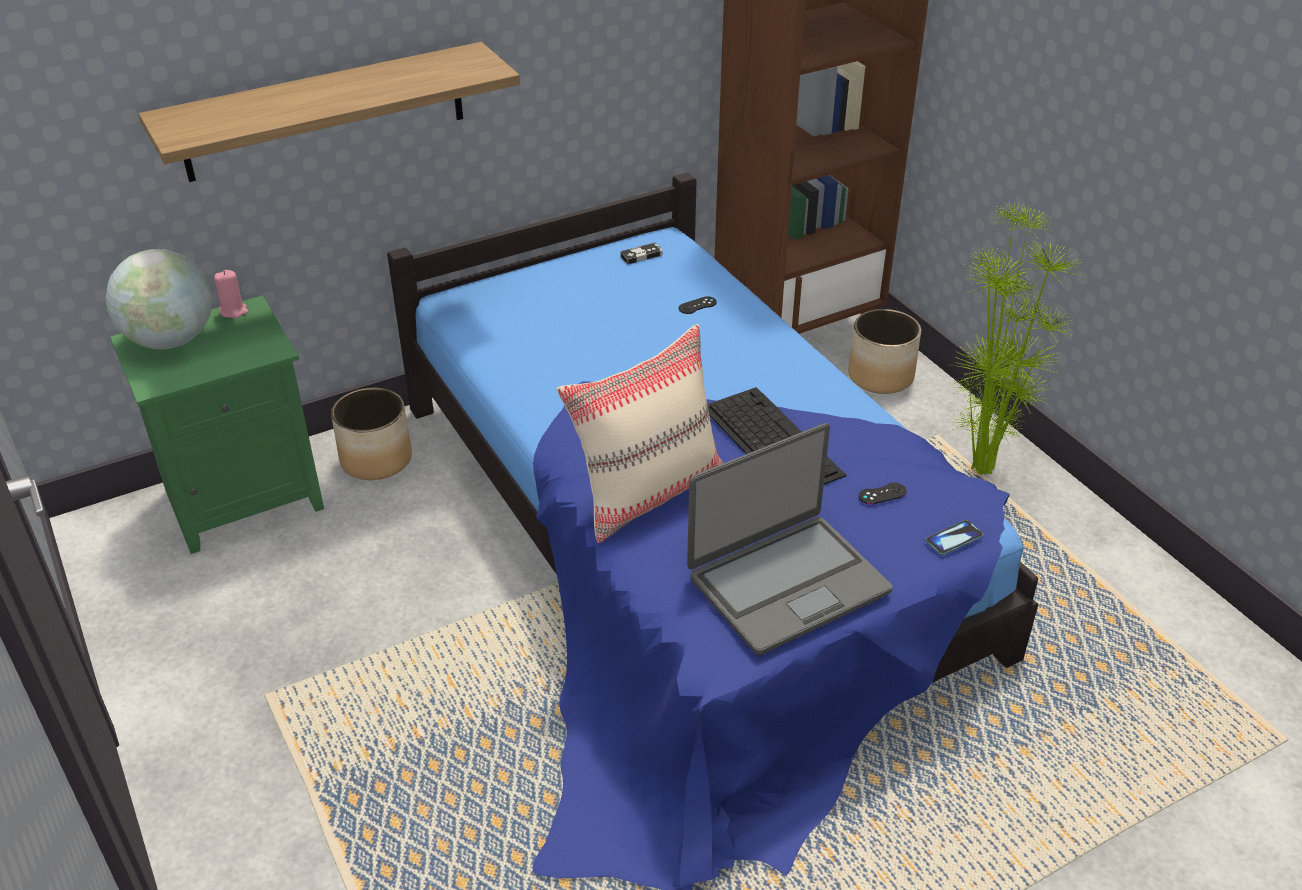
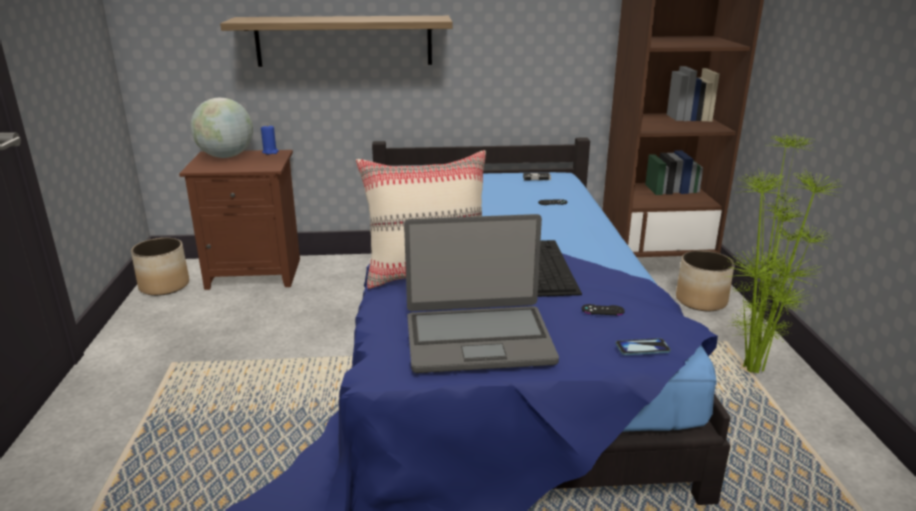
camera: 25 degrees right, 15 degrees down
(234, 311) = (270, 152): pink candle -> blue candle
(246, 497) = (256, 273): green nightstand -> brown nightstand
(376, 459) = (340, 272): planter -> planter (165, 286)

